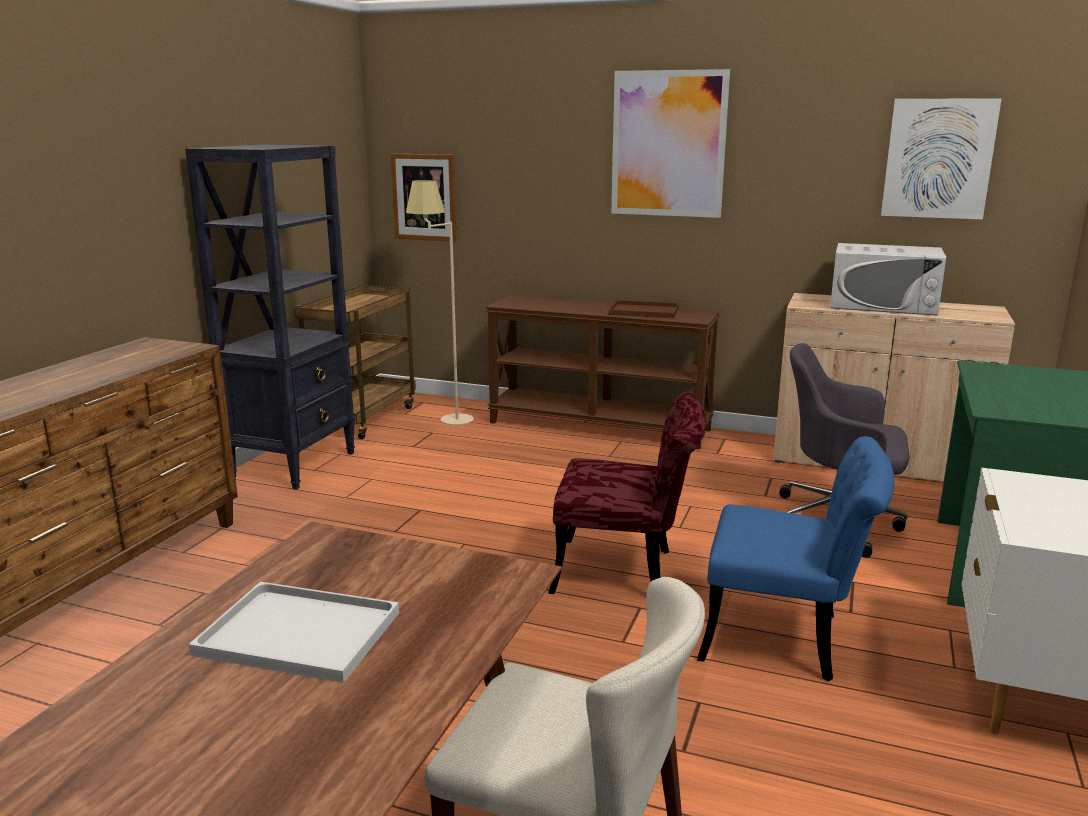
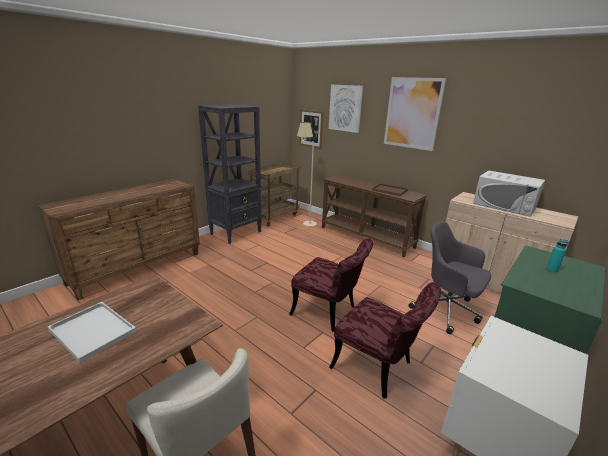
camera: 20 degrees right, 5 degrees up
(787, 639) = (379, 368): blue chair -> red chair
(938, 159) = (552, 132): picture -> picture (345, 108)
(1025, 386) = (552, 270): none -> turquoise bottle

